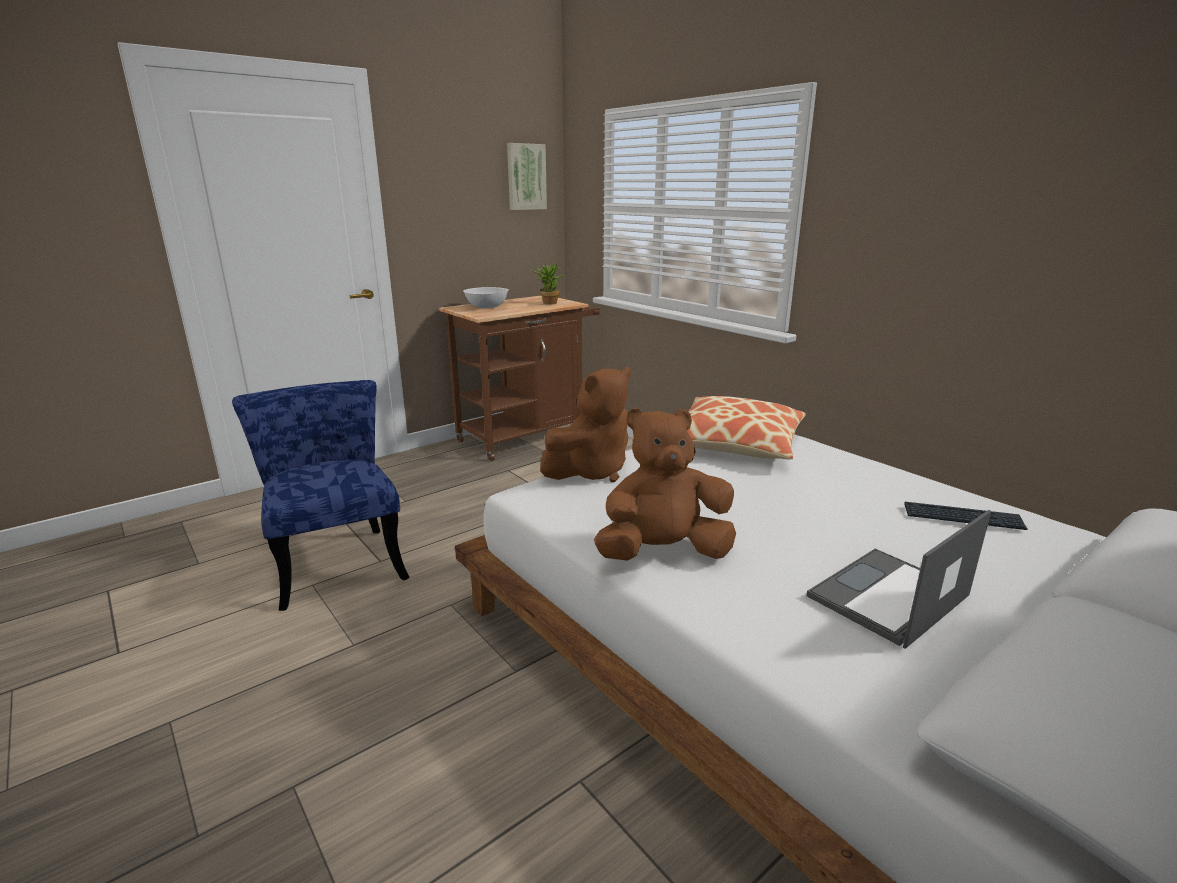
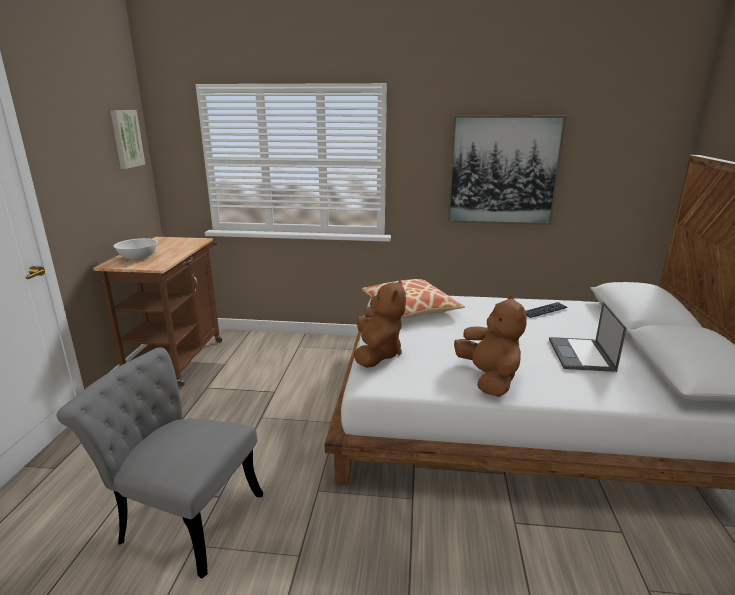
camera: 45 degrees left, 0 degrees up
(338, 560) = (182, 517): blue chair -> grey chair
(548, 303) = (180, 243): potted plant -> none
(663, 552) = (489, 379): brown plush toy -> brown plush toy turned 135 degrees clockwise
(999, 236) = (503, 171): none -> picture

